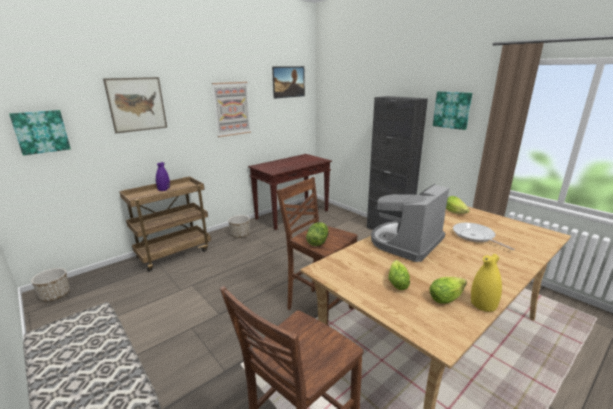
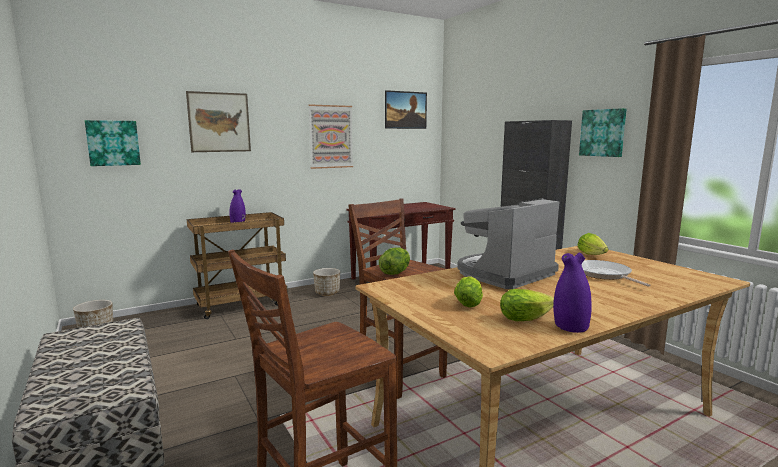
camera: 10 degrees right, 10 degrees down
(482, 305) = (570, 327): yellow vase -> purple vase

